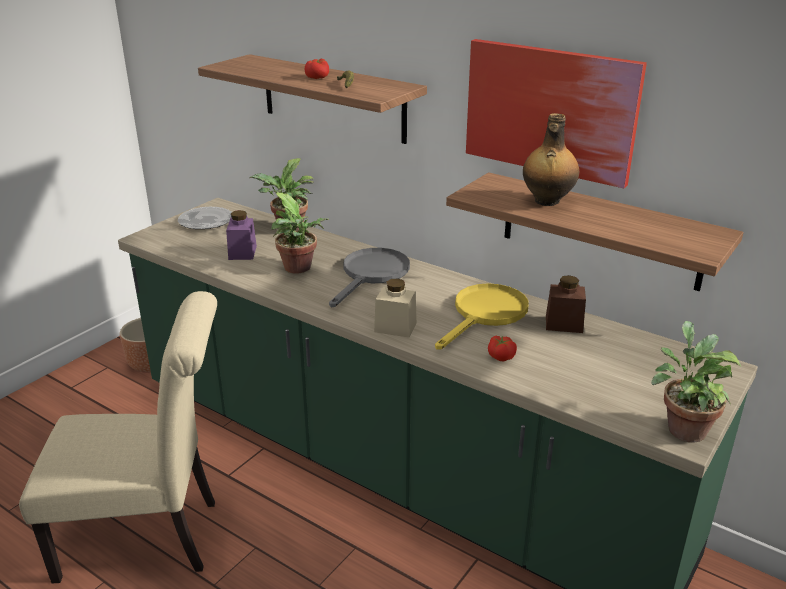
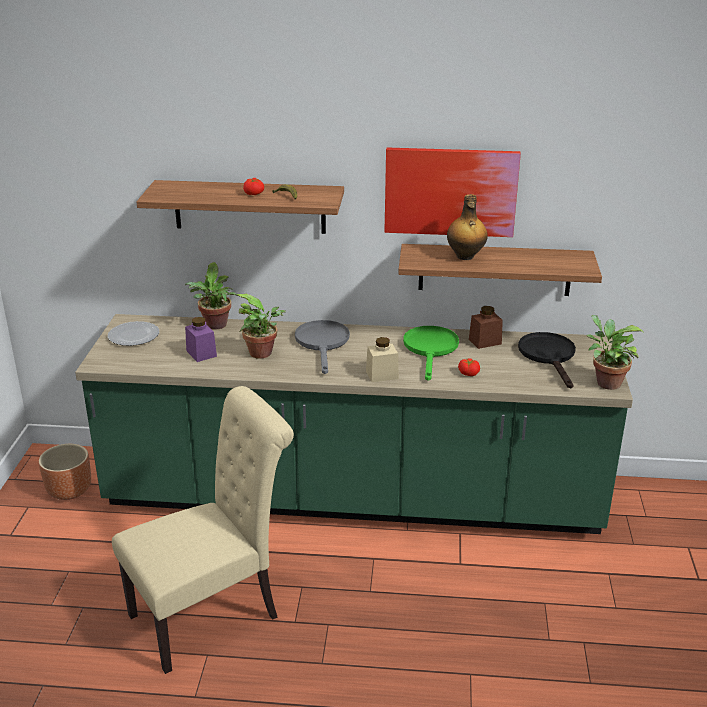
camera: 30 degrees left, 0 degrees up
(485, 314) = (431, 349): yellow frying pan -> green frying pan
(633, 367) = (549, 356): none -> black frying pan

